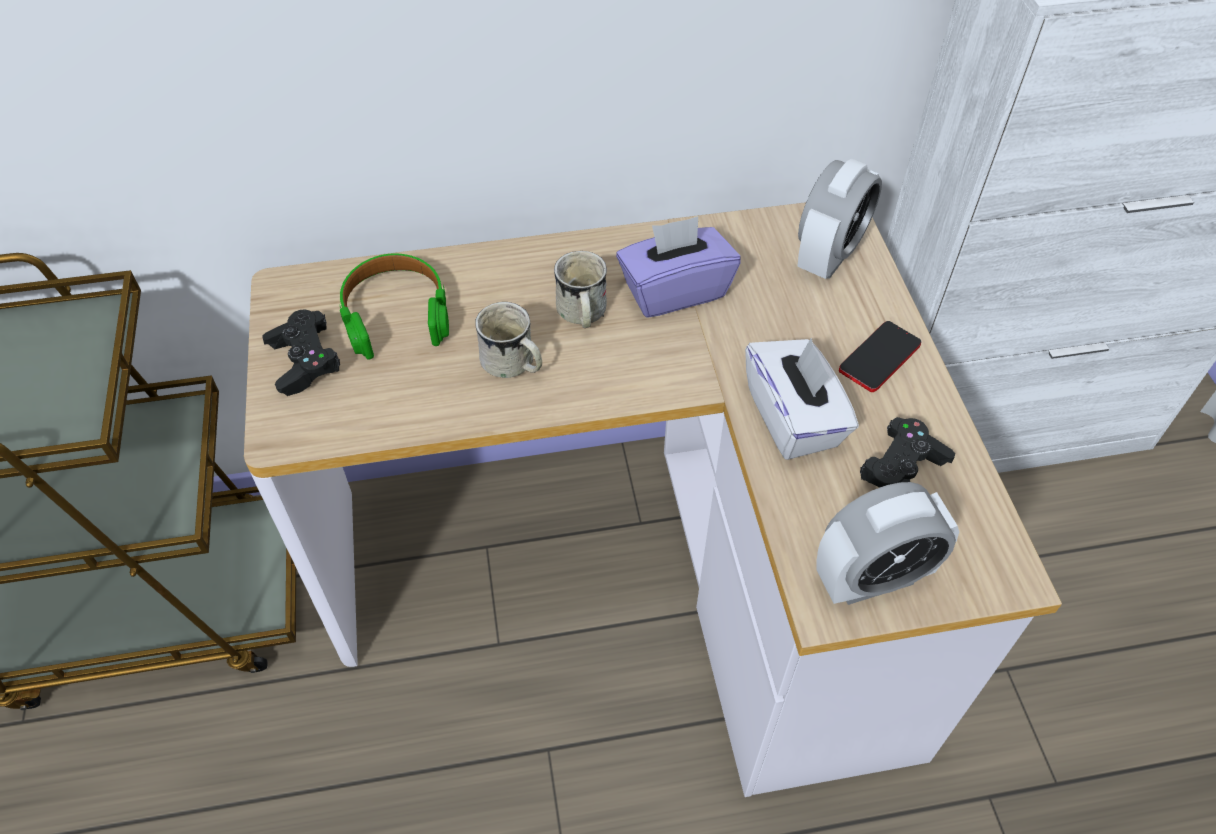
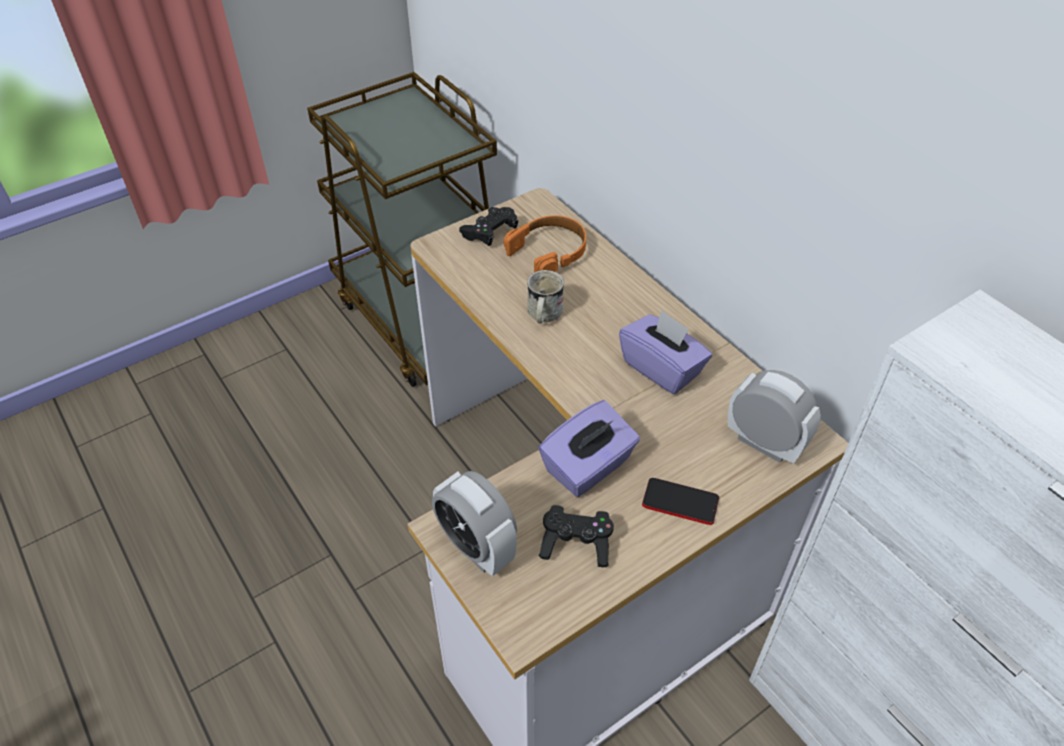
camera: 65 degrees right, 5 degrees down
(396, 314) = (549, 252): green headphones -> orange headphones
(581, 315) = (605, 331): white mug -> none
(794, 419) = (588, 467): white tissue box -> purple tissue box
(829, 256) = (764, 443): alarm clock -> alarm clock turned 150 degrees counterclockwise

